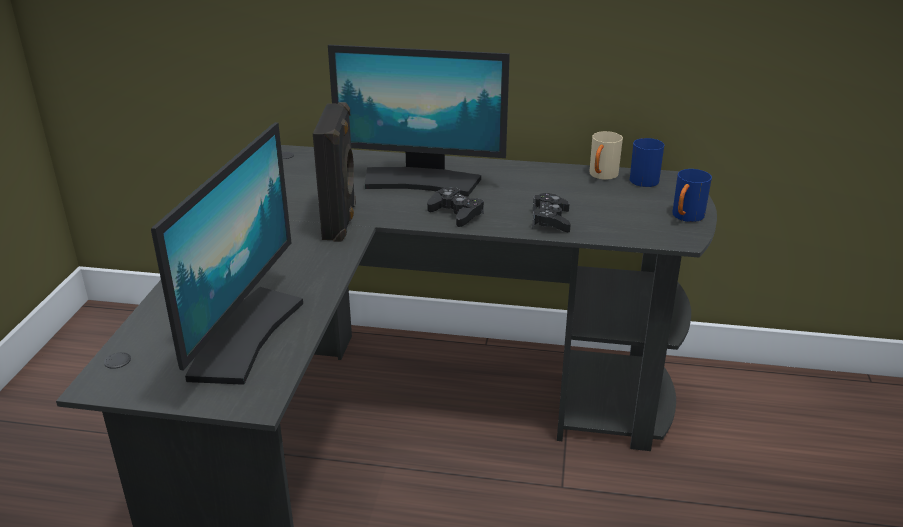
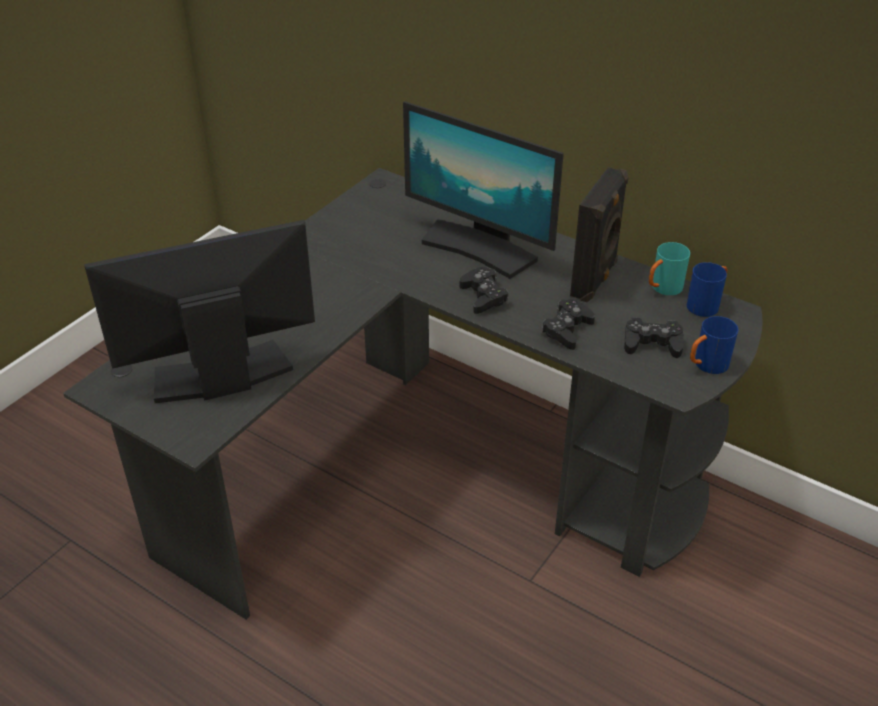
camera: 25 degrees right, 10 degrees up
(242, 336) = (221, 376): monitor -> monitor turned 150 degrees counterclockwise
(341, 222) = (374, 278): black speaker -> black speaker (595, 279)
(601, 176) = (662, 289): beige mug -> turquoise mug
(629, 213) = (652, 343): none -> black game controller

